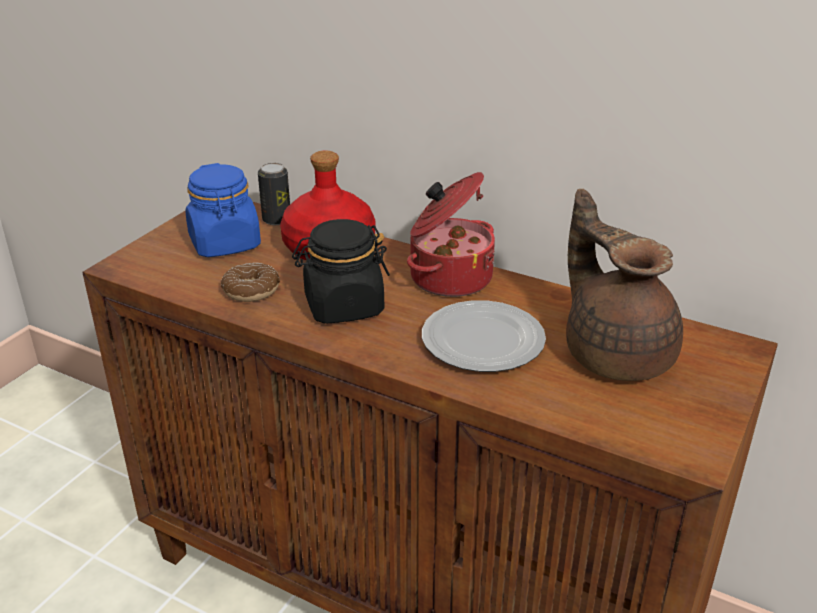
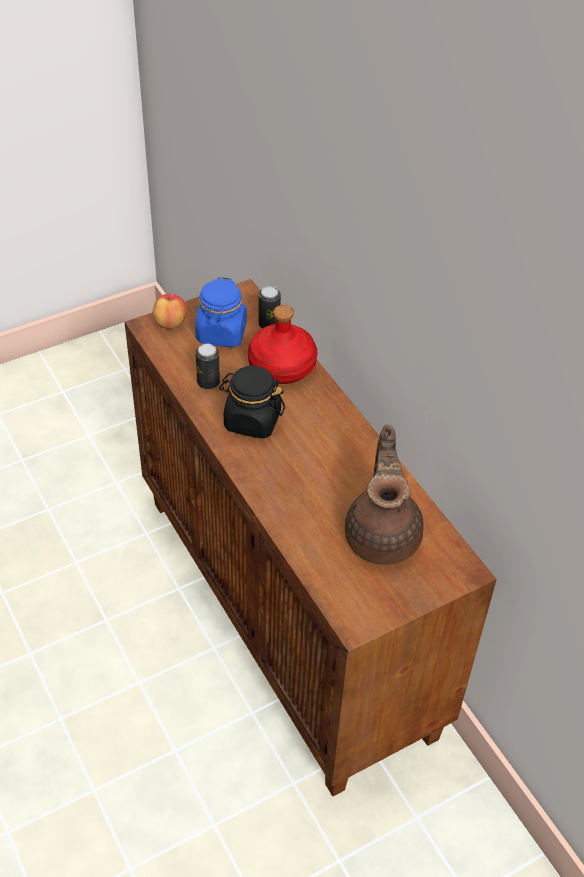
camera: 30 degrees right, 15 degrees up
(149, 254) = (170, 323): none -> apple
(251, 290) = (208, 382): donut -> can
(449, 277) = (336, 426): cooking pot -> none
(484, 342) = (311, 488): plate -> none

